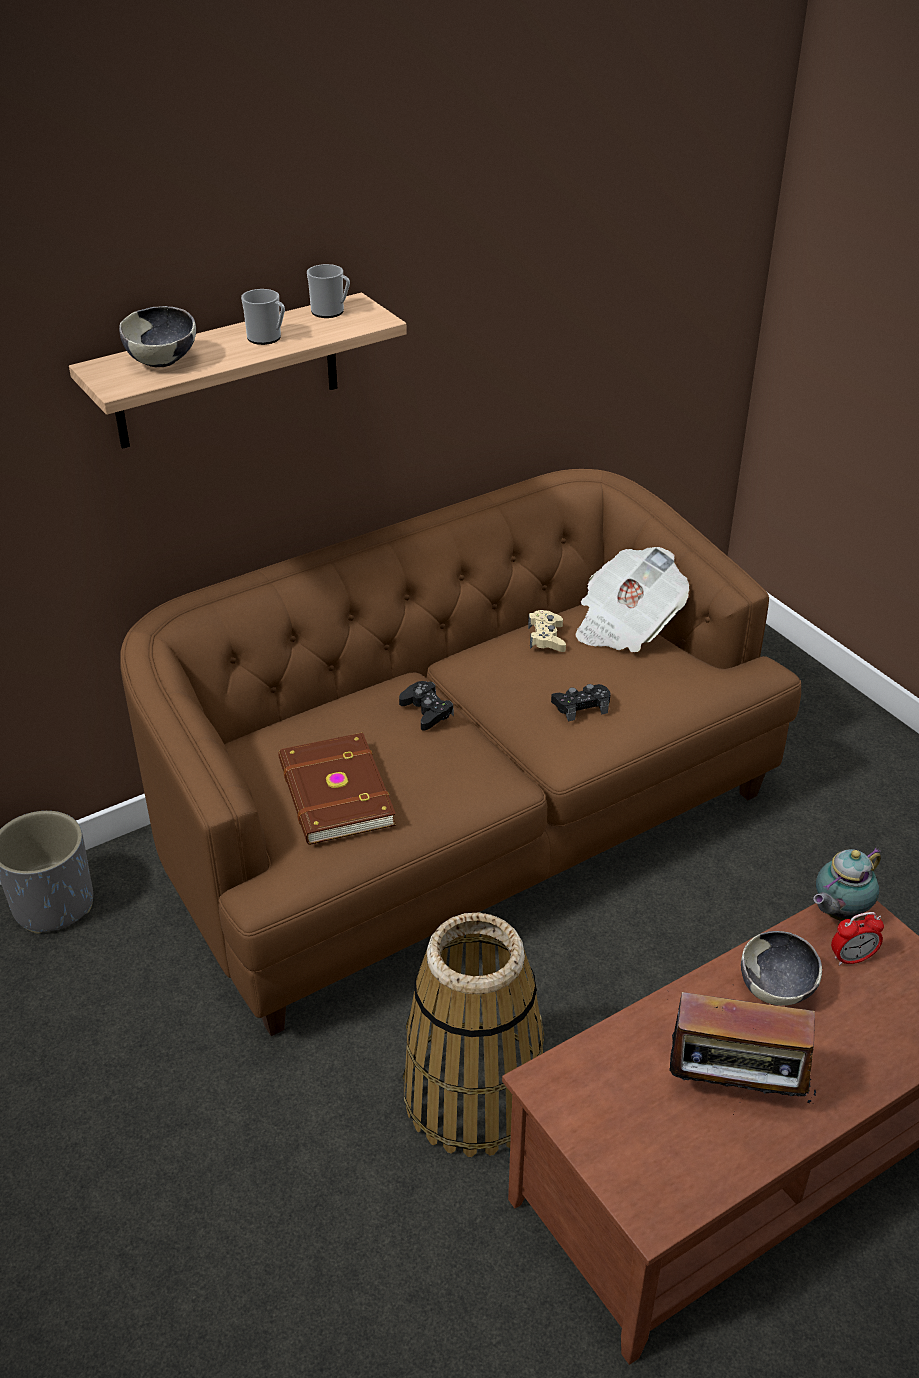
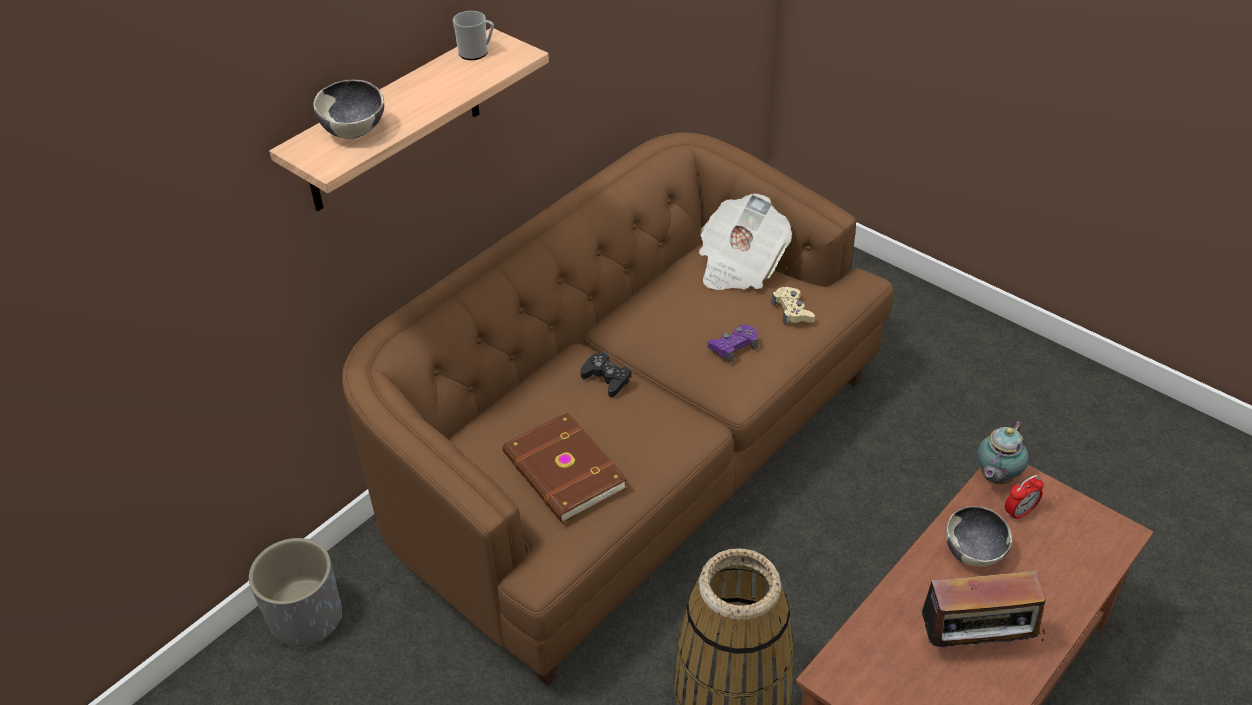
camera: 15 degrees left, 5 degrees up
(267, 338) = (435, 90): mug -> none
(546, 638) = (679, 290): beige game controller -> beige game controller (792, 311)
(581, 706) = (733, 346): black game controller -> purple game controller

